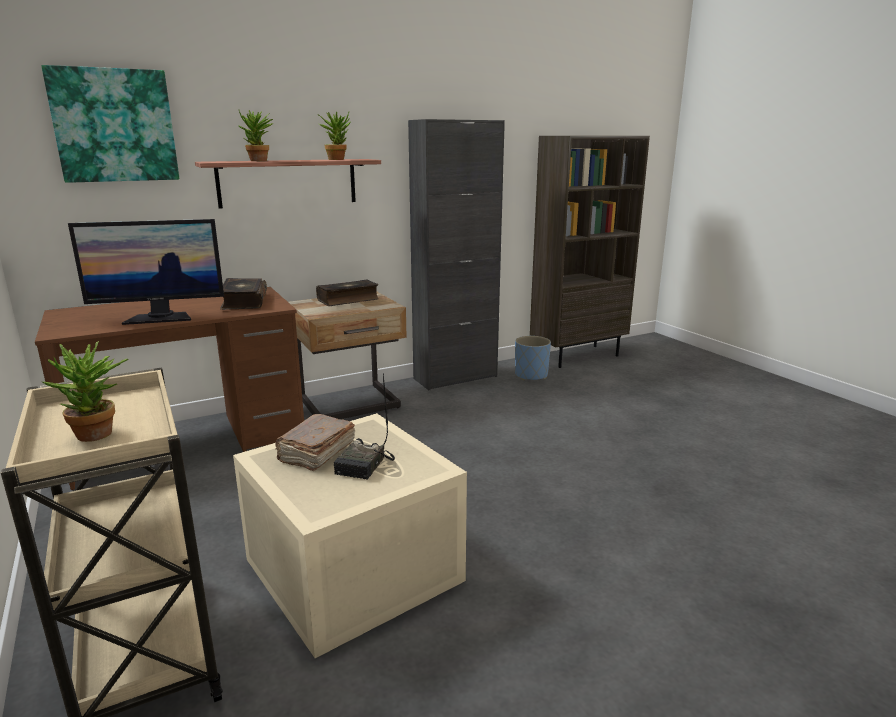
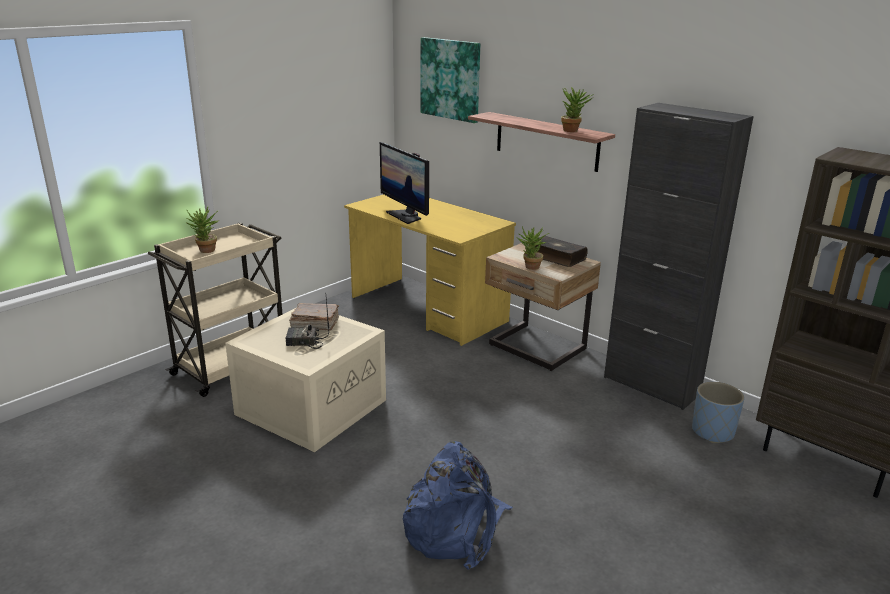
camera: 70 degrees right, 5 degrees up
(191, 443) = (428, 309): brown desk -> yellow desk
(243, 302) = (462, 226): book -> none
(259, 161) = (511, 120): potted plant -> potted plant (530, 267)
(634, 505) = (455, 529): none -> blue backpack

